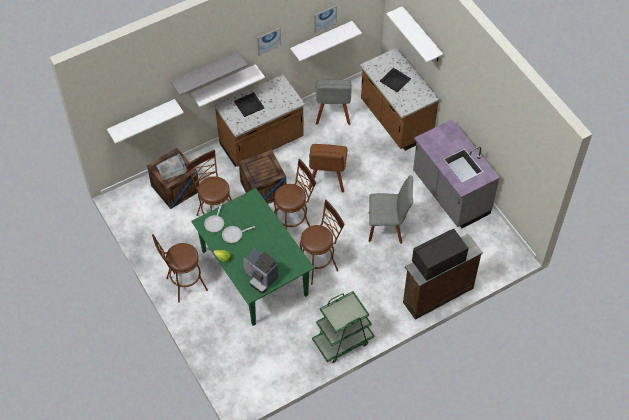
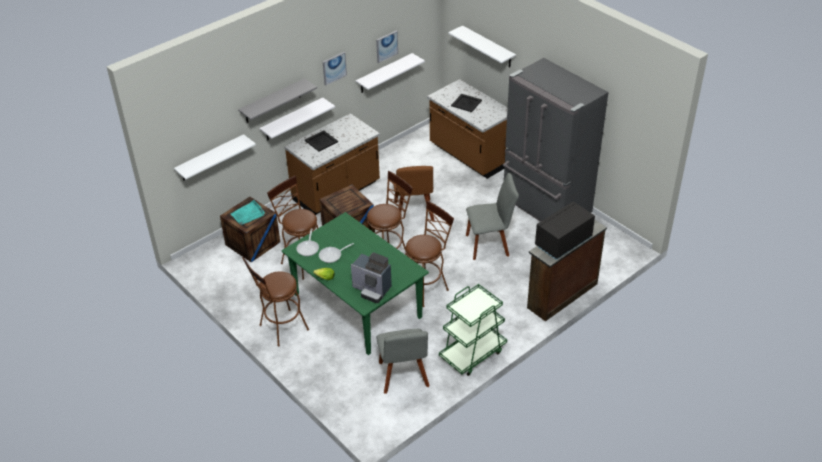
camera: 10 degrees left, 15 degrees down
(172, 168) = (248, 214): grey tray -> turquoise tray
(333, 114) = (404, 159): grey chair -> grey chair (403, 377)
(450, 194) = (545, 207): grey counter -> grey fridge

